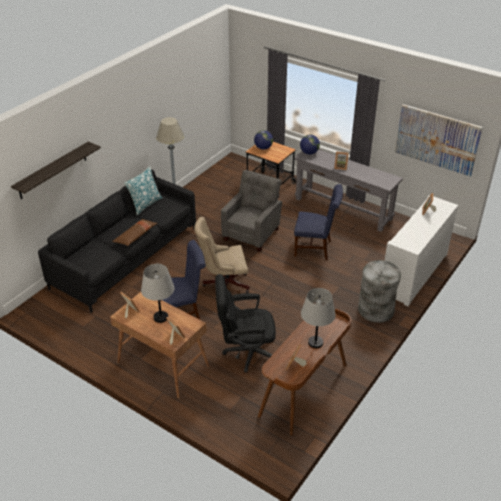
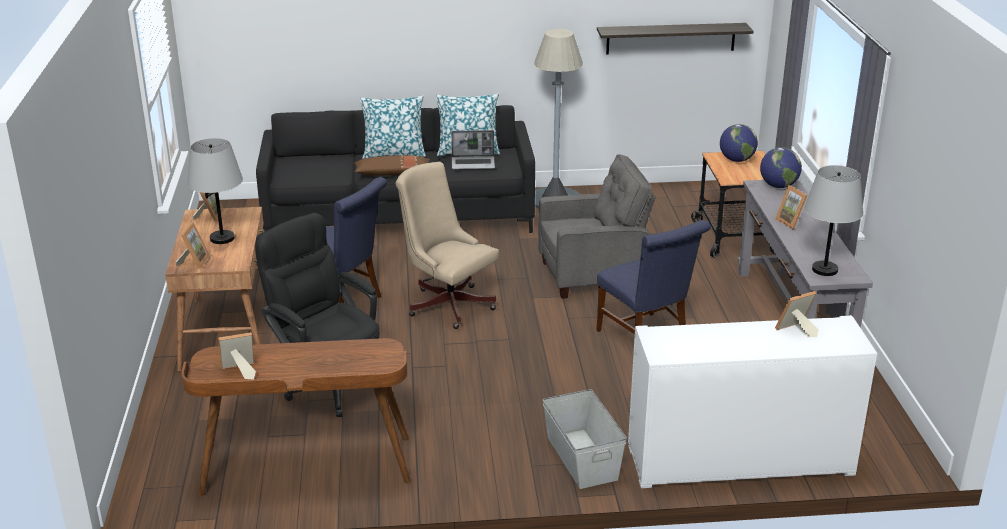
camera: 50 degrees right, 10 degrees down
(53, 170) = (320, 21): shelf -> shelf (670, 38)
(115, 225) = (394, 154): none -> pillow
(161, 209) = (473, 164): none -> laptop
(315, 342) = (312, 368): grey table lamp -> grey table lamp (825, 270)
(376, 310) = (581, 458): grey trash can -> grey storage box
(437, 139) = (941, 213): picture -> none

